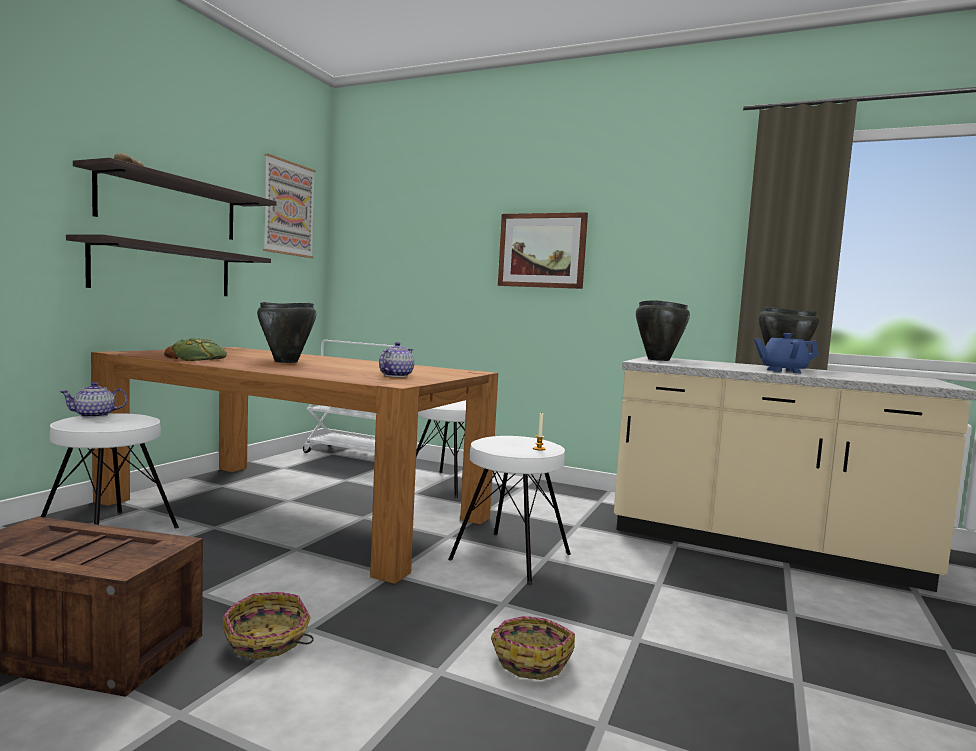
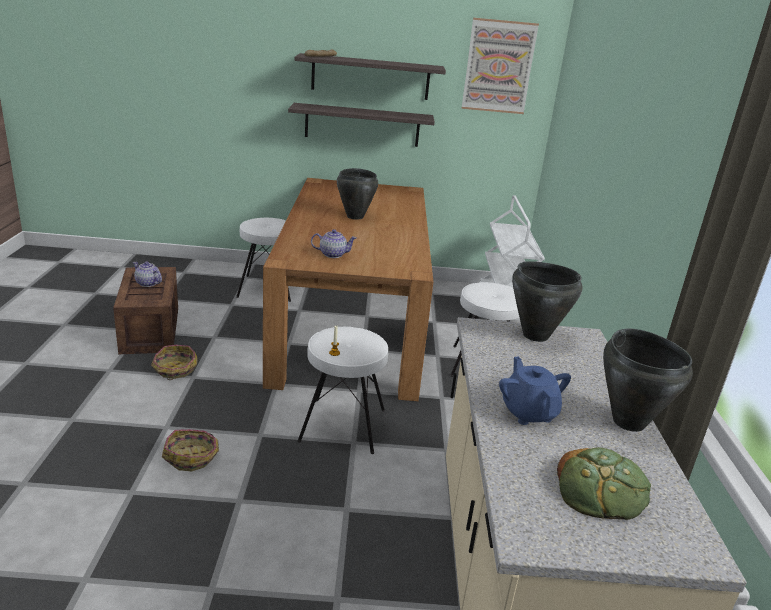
camera: 65 degrees right, 20 degrees up
(95, 415) = (272, 220): teapot -> teapot (148, 283)
(197, 358) = (323, 199): bread -> bread (601, 490)
(542, 250) = (621, 157): picture -> none

